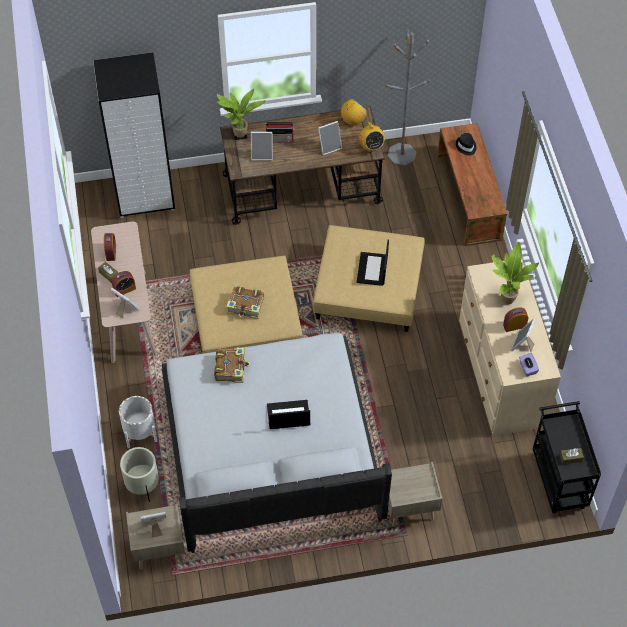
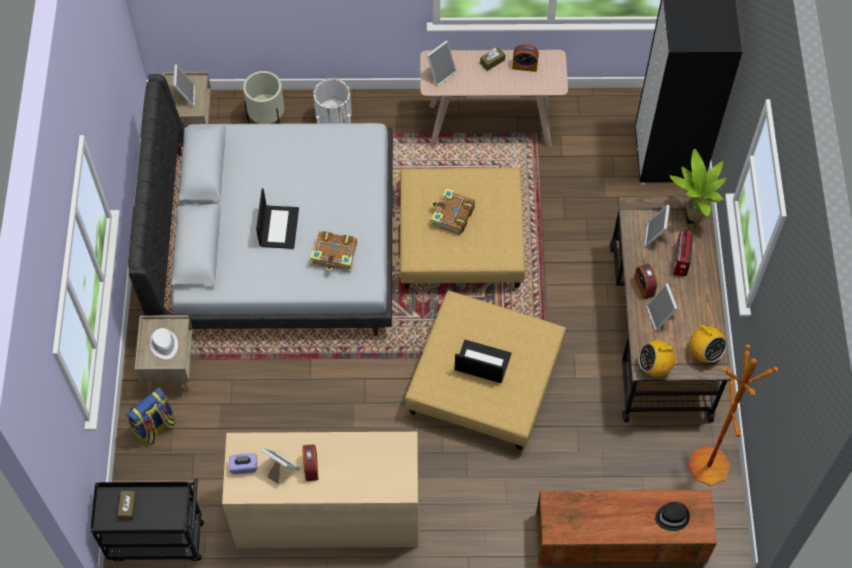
camera: 100 degrees right, 5 degrees up
(124, 289) = (468, 74): alarm clock -> alarm clock (644, 287)
(231, 367) = (356, 180): book -> book (335, 256)
(402, 154) = (709, 466): grey clothes rack -> orange clothes rack
(413, 483) = (164, 345): none -> white hat
(465, 507) = (155, 428): none -> backpack
(505, 299) = (355, 466): potted plant -> none

